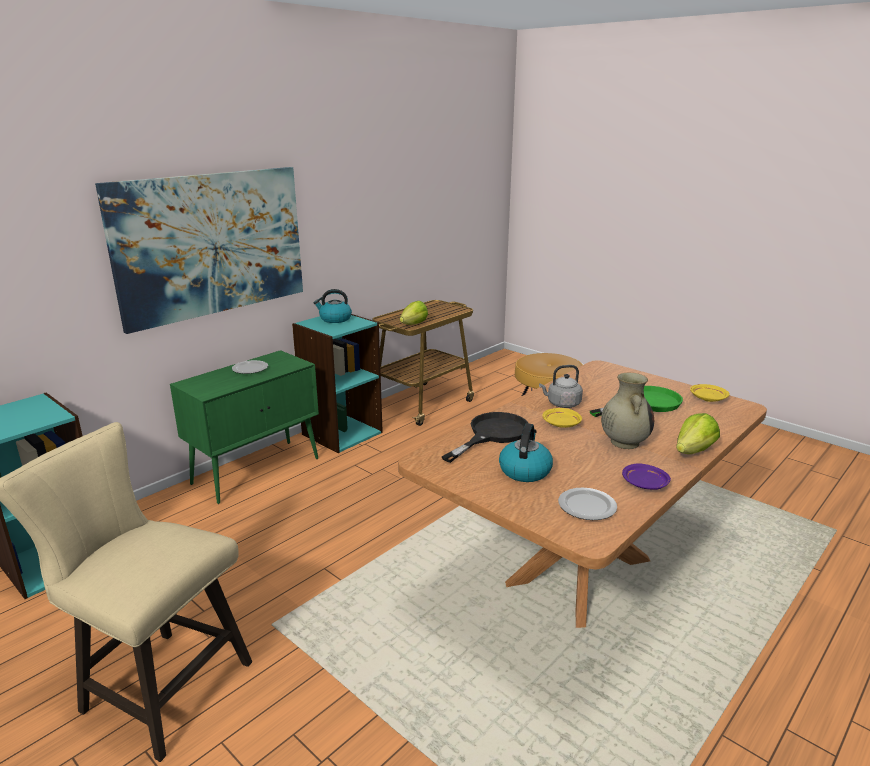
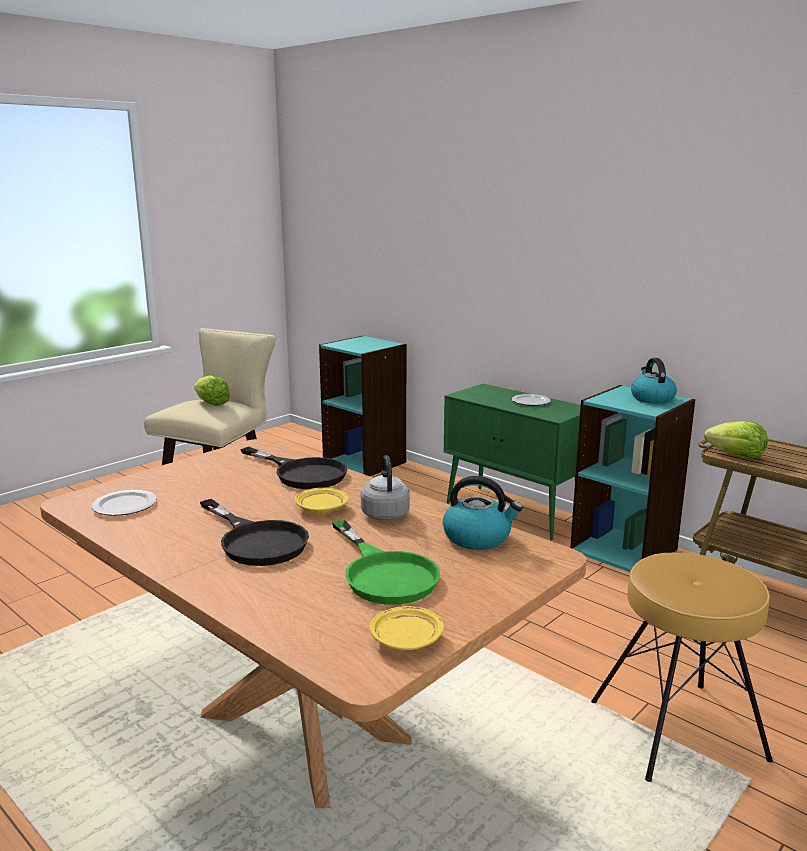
camera: 90 degrees right, 5 degrees down
(211, 244) = (551, 264): picture -> none
(525, 470) = (213, 484): kettle -> kettle (478, 537)
(624, 442) = (256, 540): beige vase -> black frying pan
(645, 484) = (145, 539): purple plate -> none
(693, 451) = (209, 584): lettuce -> lettuce (211, 403)

